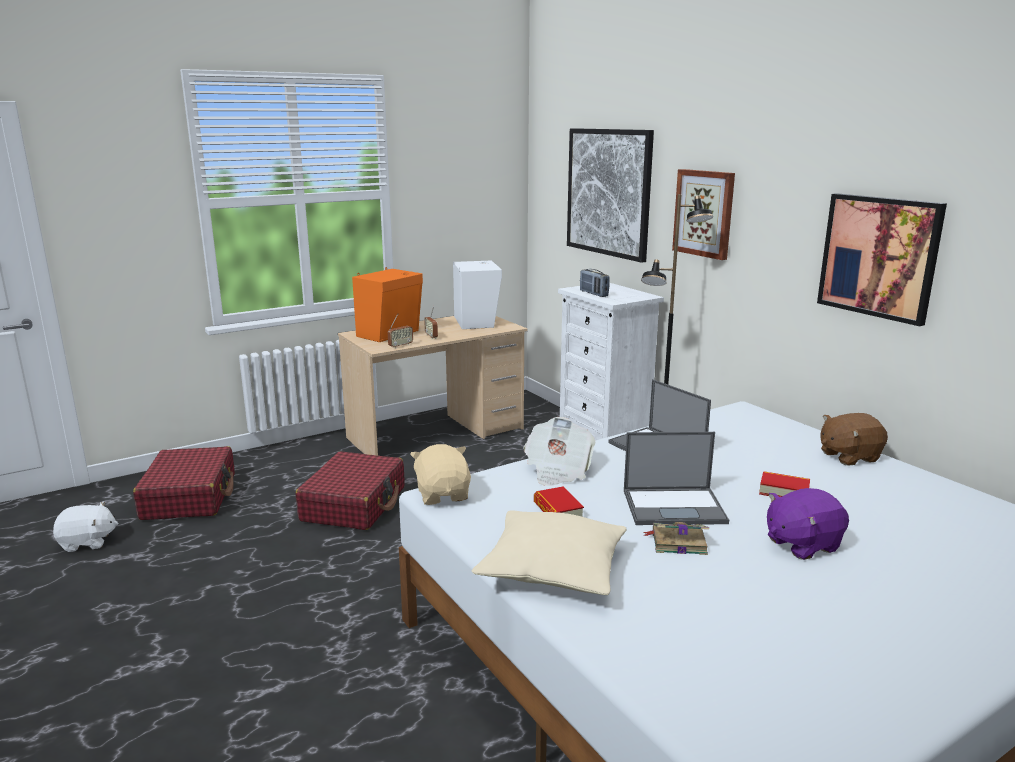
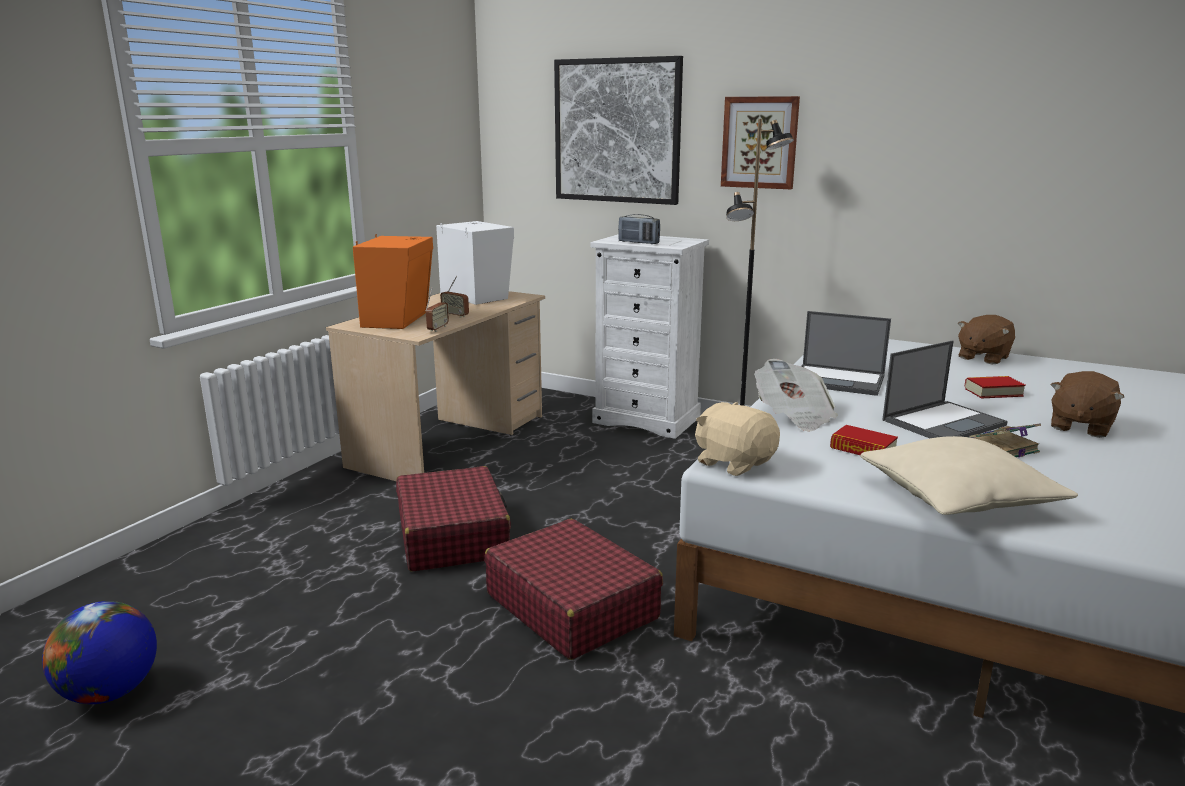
camera: 30 degrees left, 0 degrees up
(87, 542) = (110, 692): white plush toy -> globe
(190, 496) = (206, 587): red suitcase -> red suitcase (571, 606)
(801, 544) = (1079, 426): purple plush toy -> brown plush toy
(879, 256) = (979, 165): picture -> none

